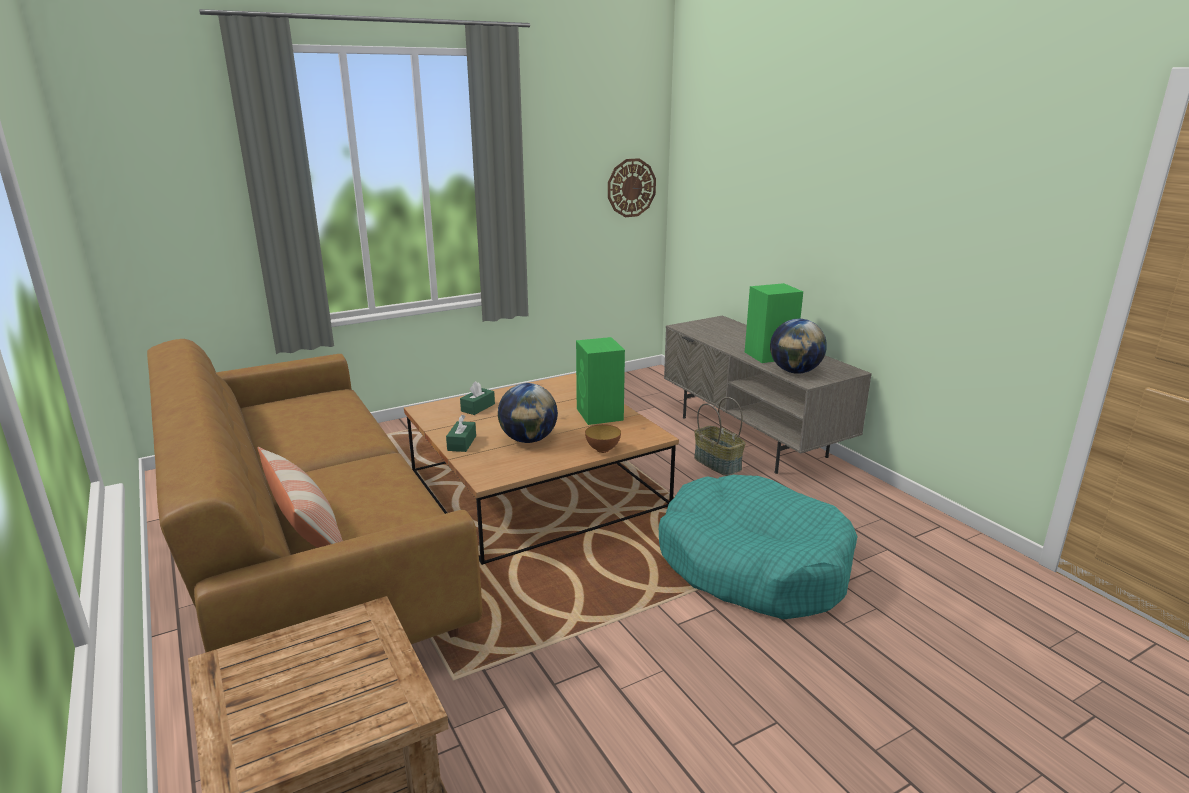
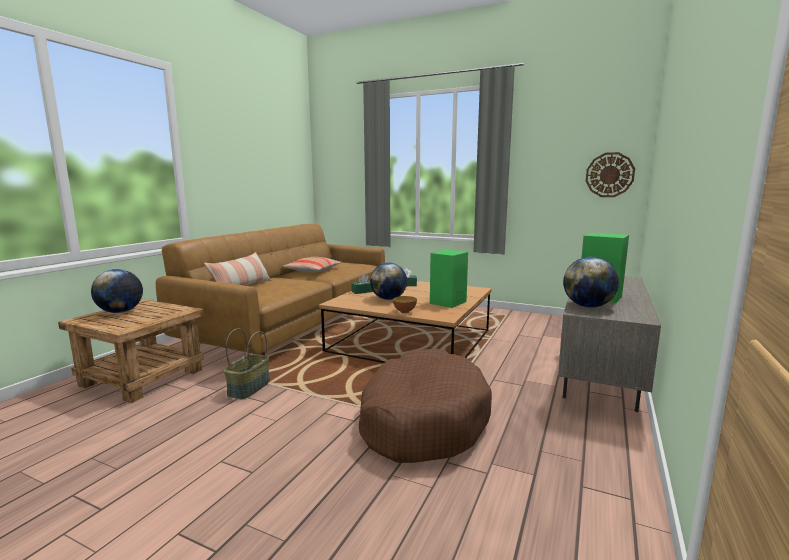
camera: 55 degrees right, 10 degrees down
(259, 702) = (120, 312): none -> globe
(299, 440) = (312, 270): none -> pillow
(718, 463) = (534, 375): basket -> basket (249, 388)
(753, 564) = (422, 420): turquoise dog bed -> brown dog bed

